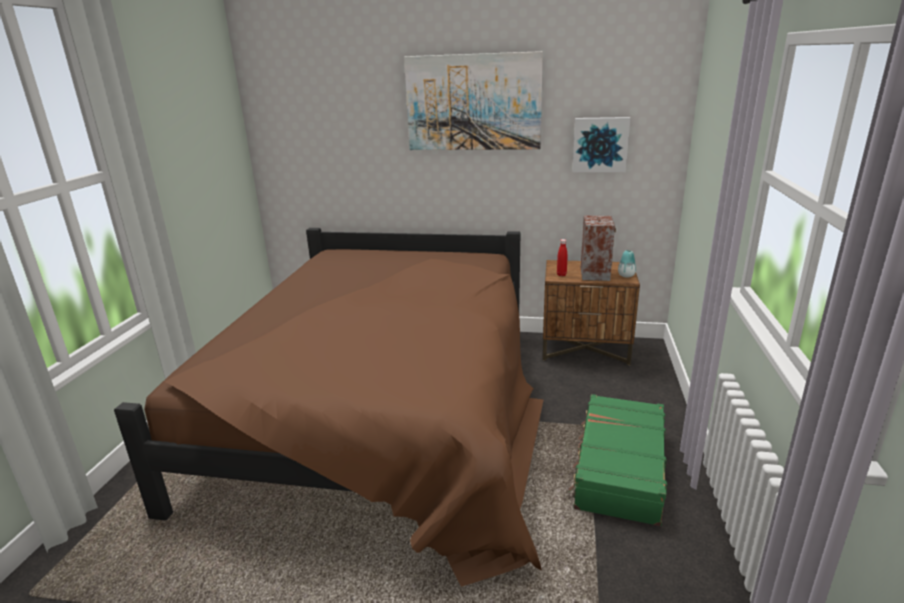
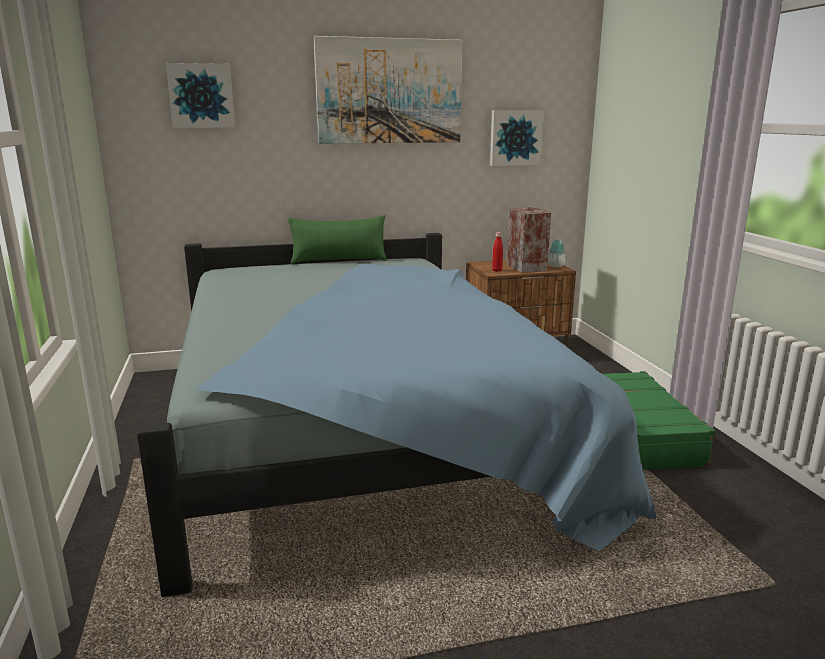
camera: 25 degrees left, 5 degrees down
(318, 110) = (201, 96): none -> picture
(386, 410) = (365, 433): brown bed -> blue bed
(425, 251) = (339, 260): none -> green pillow

